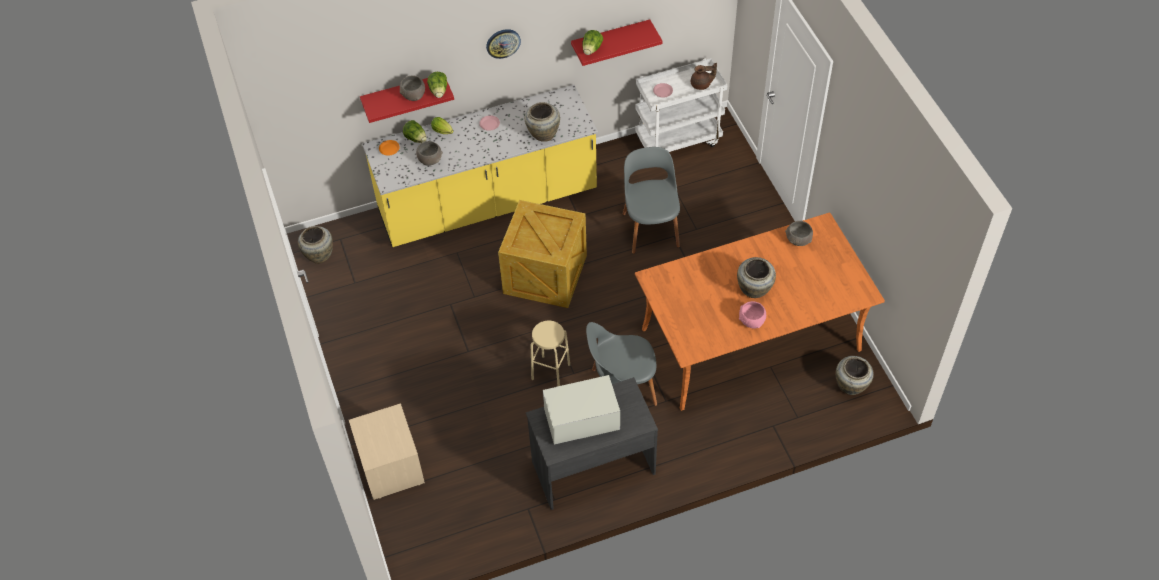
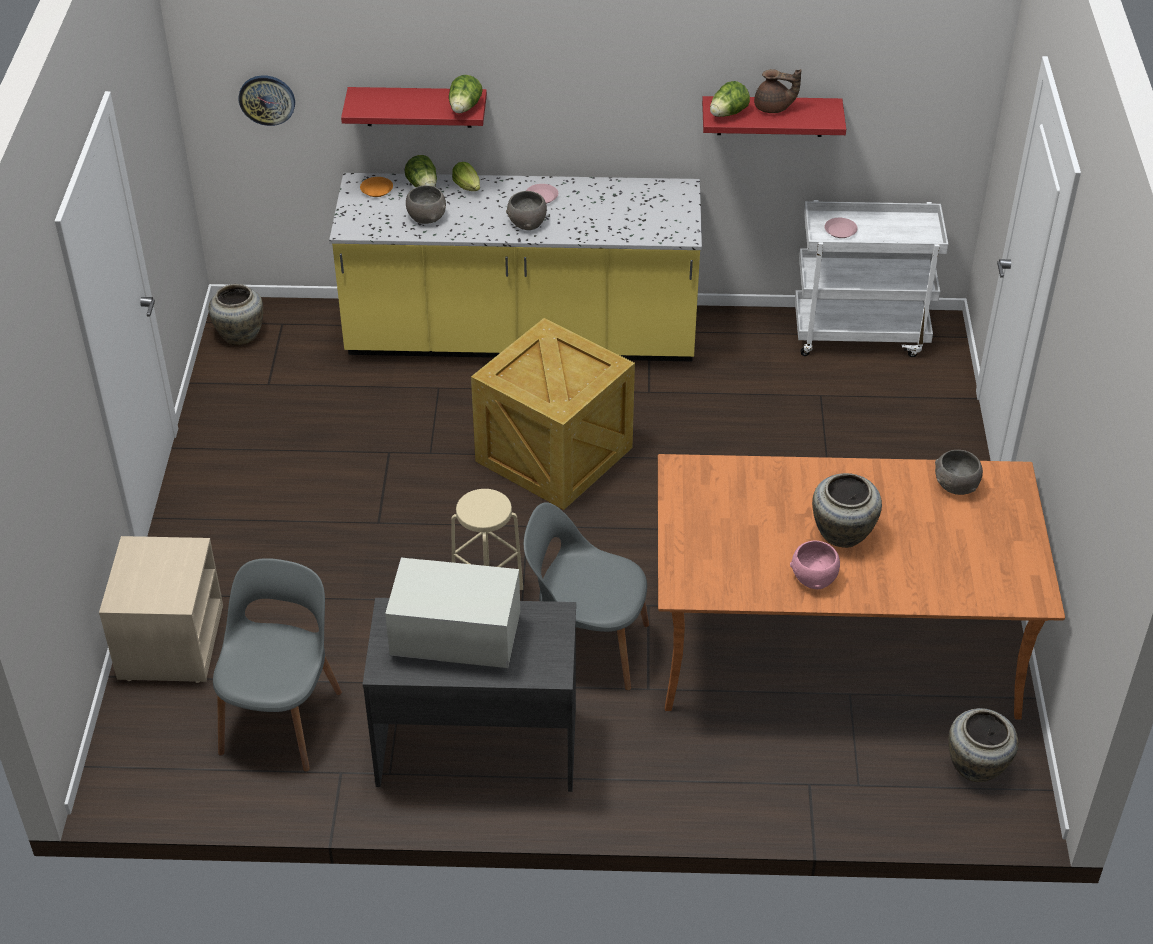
camera: 20 degrees right, 10 degrees down
(413, 95) = (424, 104): grey bowl -> grey bowl (526, 223)
(503, 43) = (588, 64): wall clock -> wall clock (267, 99)
(543, 134) = (614, 228): beige vase -> none
(650, 228) = (754, 439): grey chair -> grey chair (282, 719)
(701, 84) = (908, 237): brown teapot -> brown teapot (773, 108)

